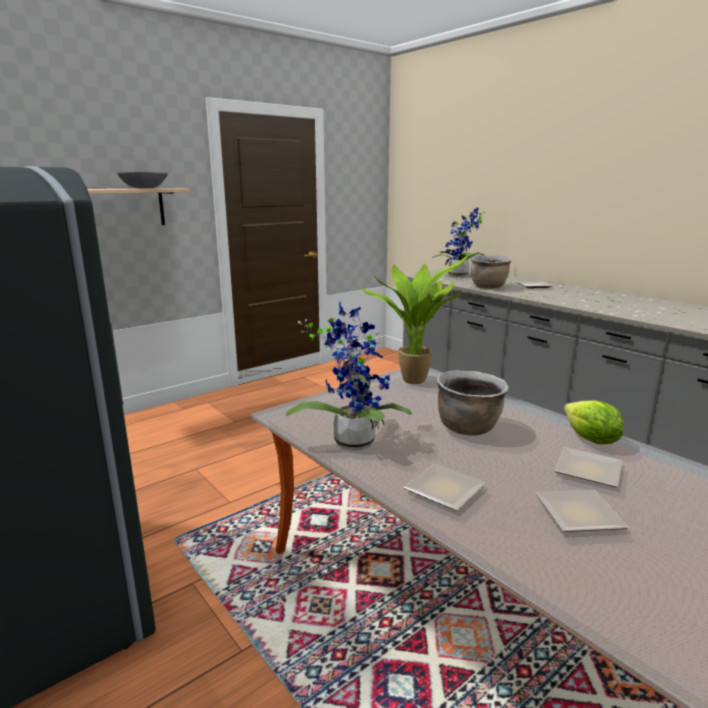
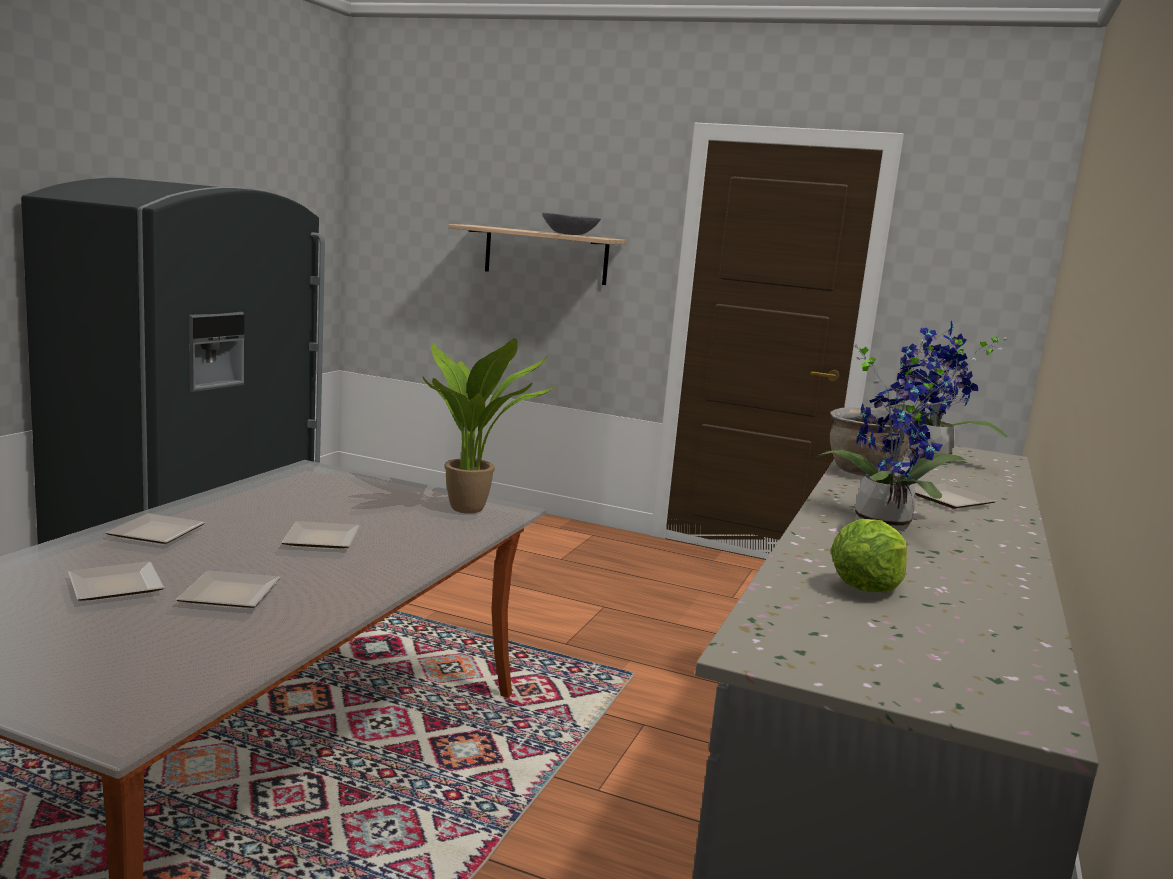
camera: 60 degrees right, 5 degrees down
(353, 440) = (258, 496): potted plant -> potted plant (886, 523)
(468, 428) = (324, 539): brown cooking pot -> plate
(590, 440) = (328, 600): lettuce -> lettuce (866, 587)

